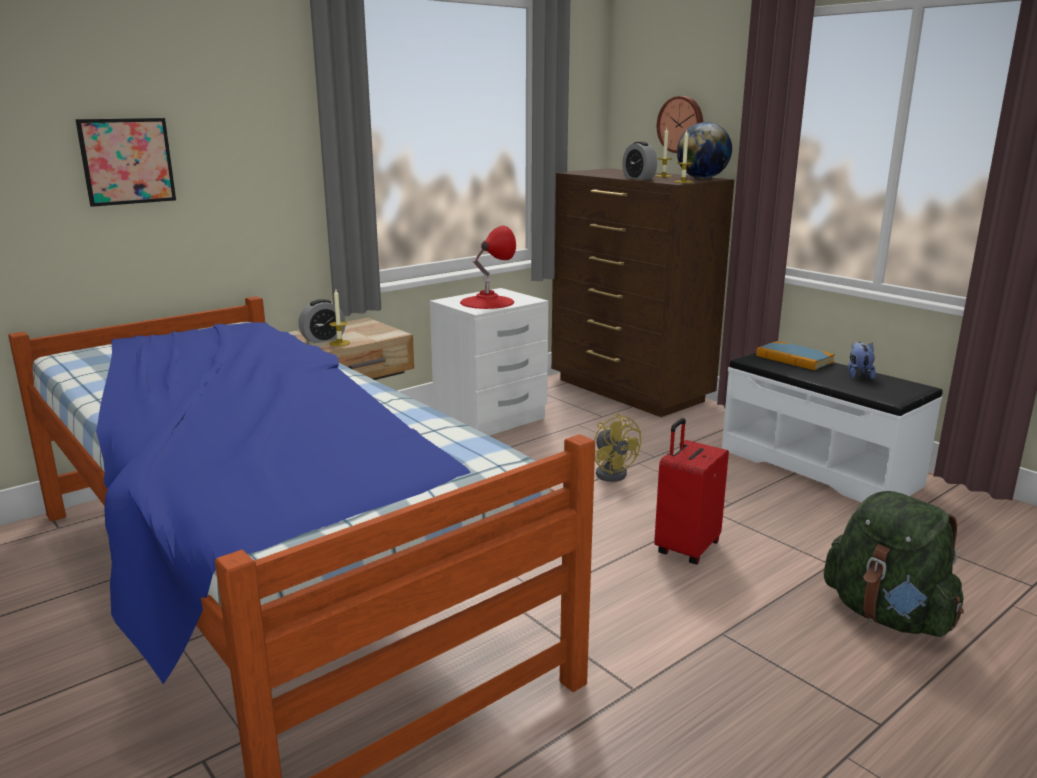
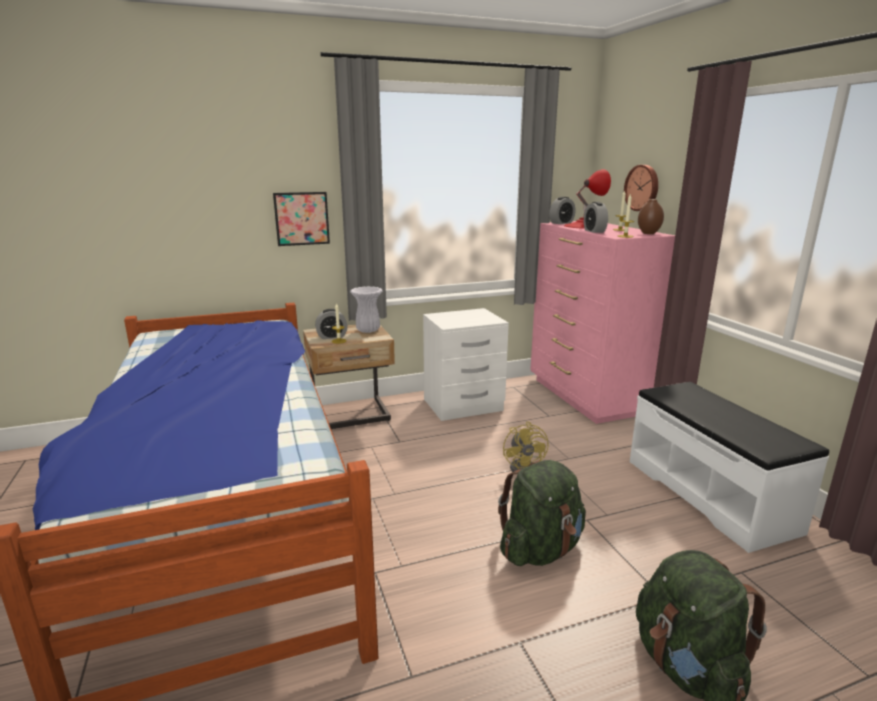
camera: 20 degrees right, 0 degrees up
(127, 161) = (206, 209): picture -> picture (302, 218)
(366, 328) = (368, 330): none -> white vase
(487, 302) = (461, 319): red table lamp -> red table lamp (584, 226)
(582, 172) = (561, 223): none -> alarm clock
(629, 391) = (585, 397): brown dresser -> pink dresser
(685, 548) = (540, 549): red suitcase -> green backpack
(702, 178) = (649, 233): globe -> brown vase
(794, 359) = (698, 396): book -> none
(858, 375) = (749, 421): plush toy -> none

